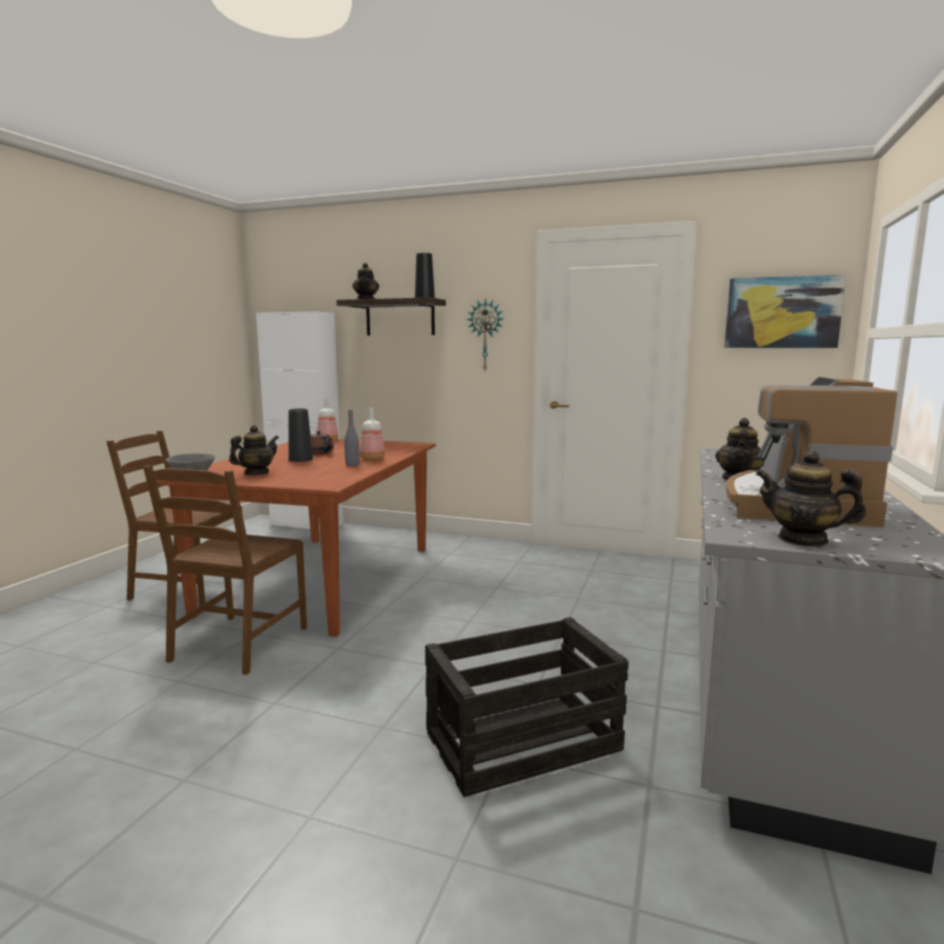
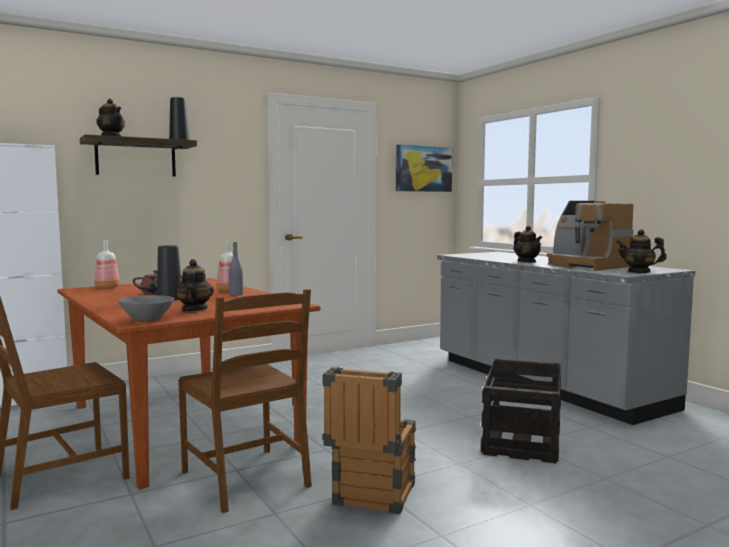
camera: 50 degrees left, 5 degrees down
(242, 712) = (371, 499): none -> crate
(486, 335) = (226, 178): wall clock -> none
(803, 539) = (639, 272): teapot -> teapot turned 45 degrees clockwise

